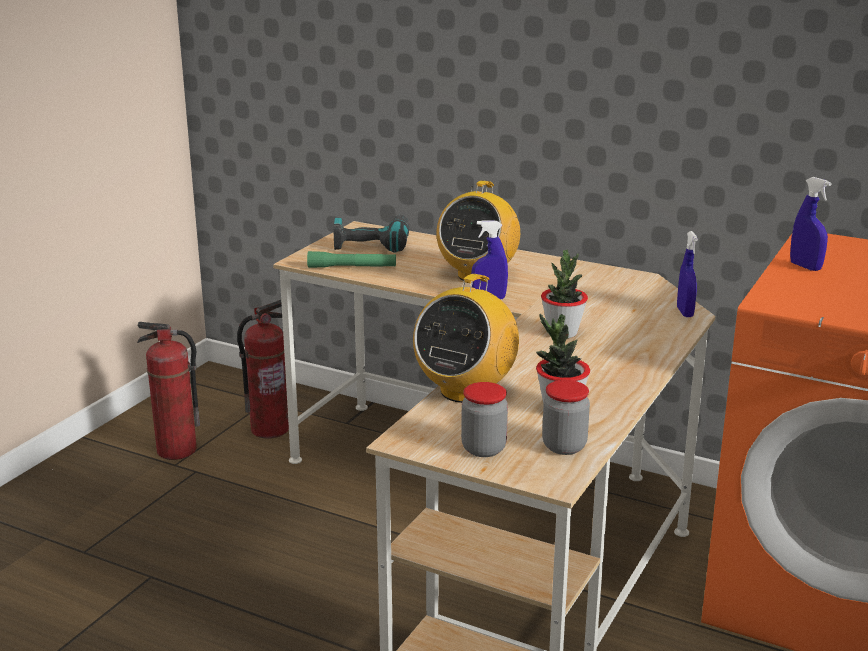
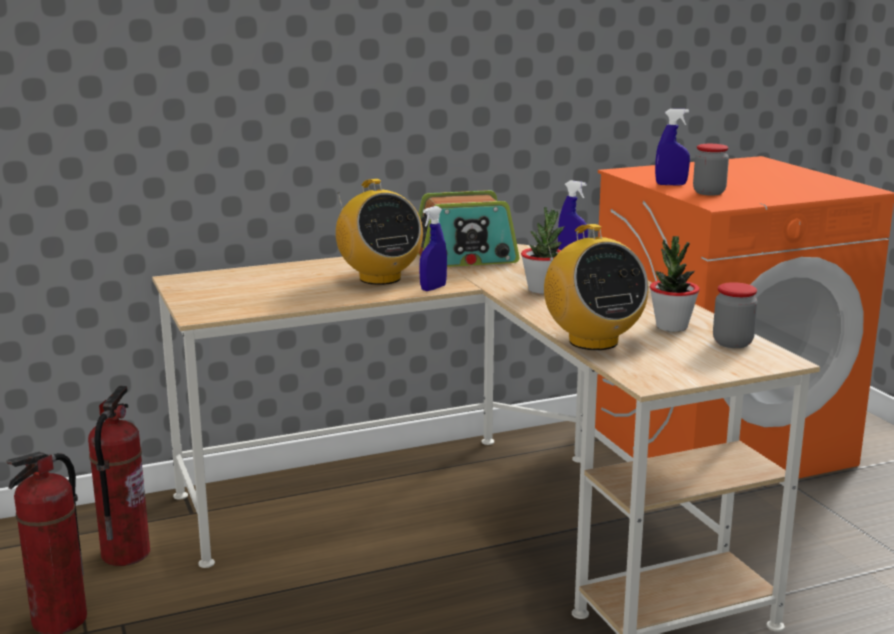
camera: 50 degrees left, 5 degrees down
(352, 267) = (263, 305): green flashlight -> none
(372, 243) = (225, 285): power drill -> none
(483, 449) = (701, 364): jar -> jar (709, 192)
(587, 282) = (464, 258): none -> radio

